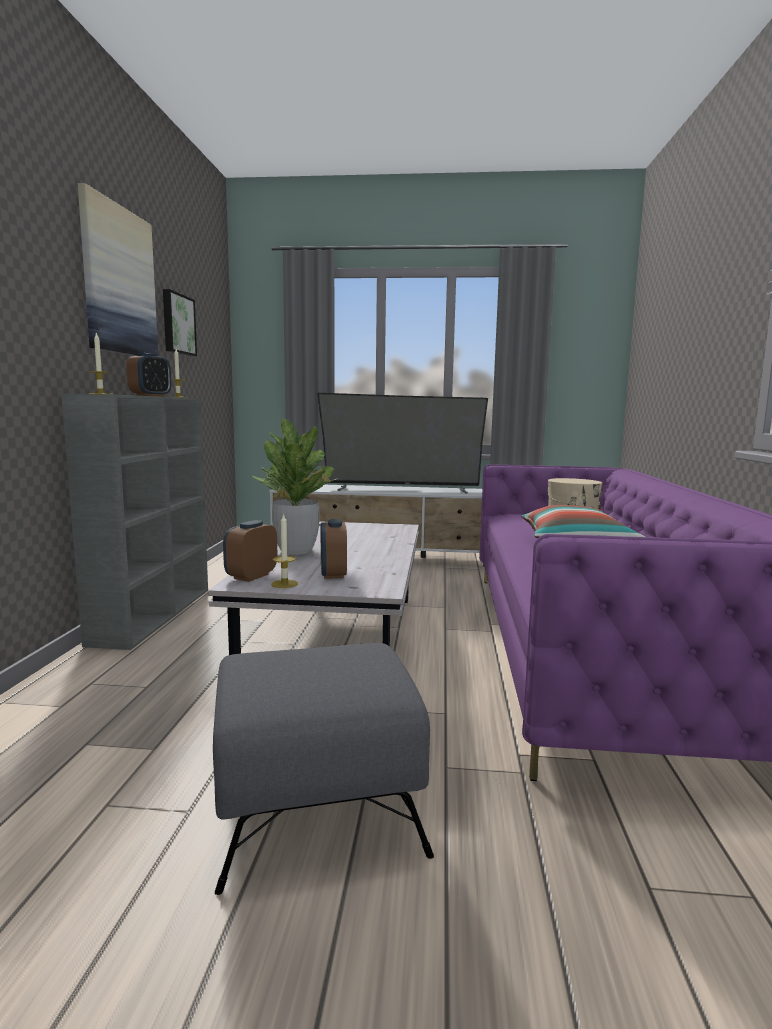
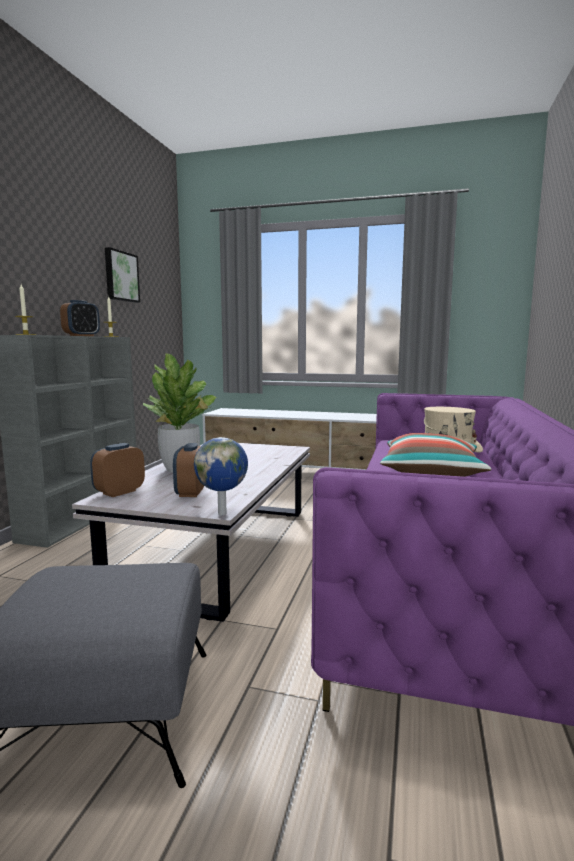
camera: 10 degrees right, 0 degrees up
(118, 281) = (56, 242): picture -> none
(284, 584) = (140, 500): candle -> none
(388, 592) = (223, 513): none -> globe
(401, 490) = (315, 414): television -> none

